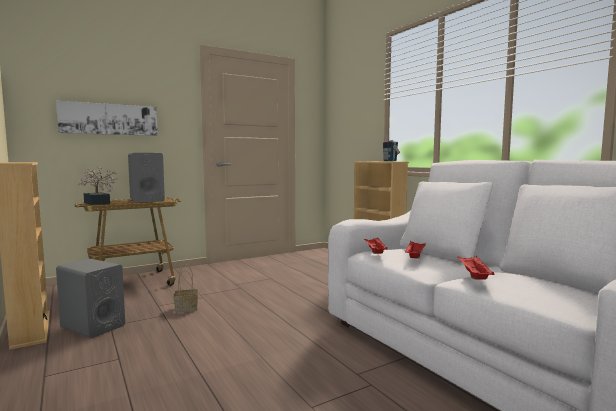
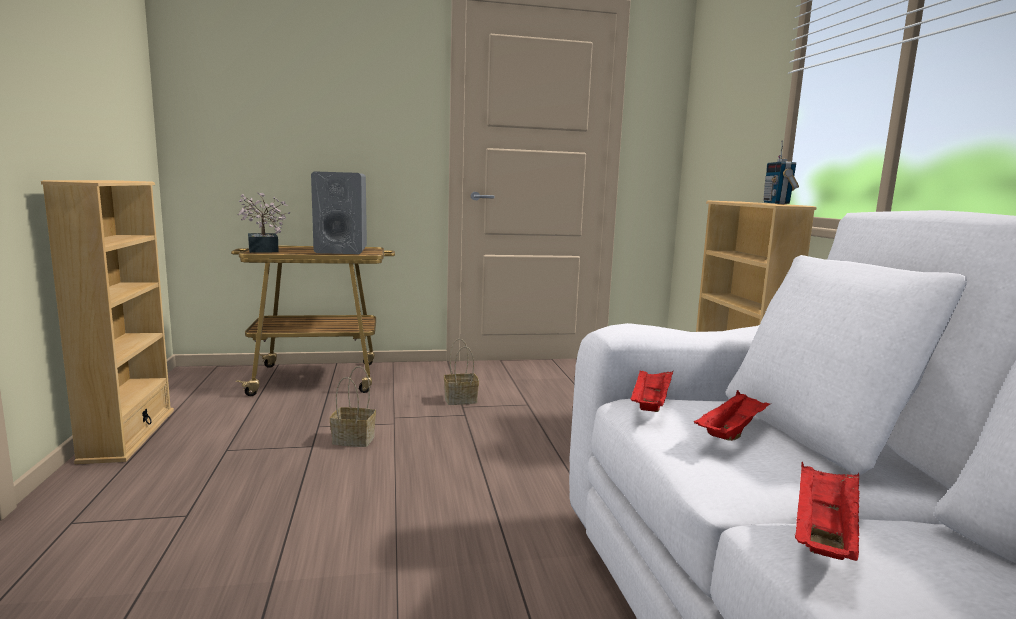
camera: 20 degrees right, 5 degrees up
(92, 326) = (204, 446): grey speaker -> none
(109, 119) = (300, 116): picture -> none
(232, 281) = (461, 399): none -> basket

